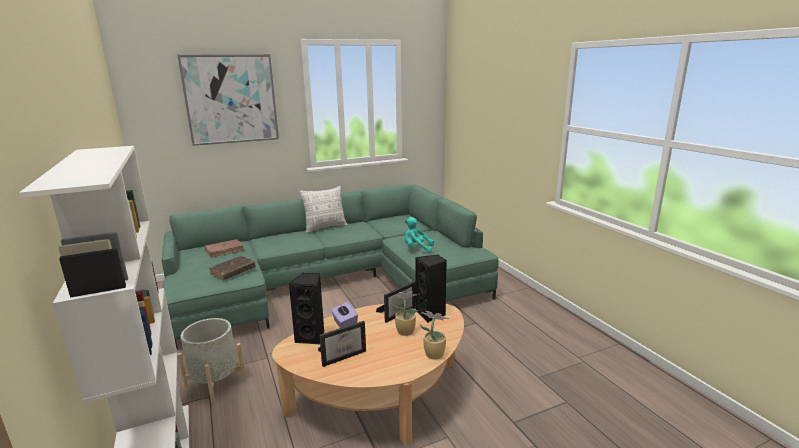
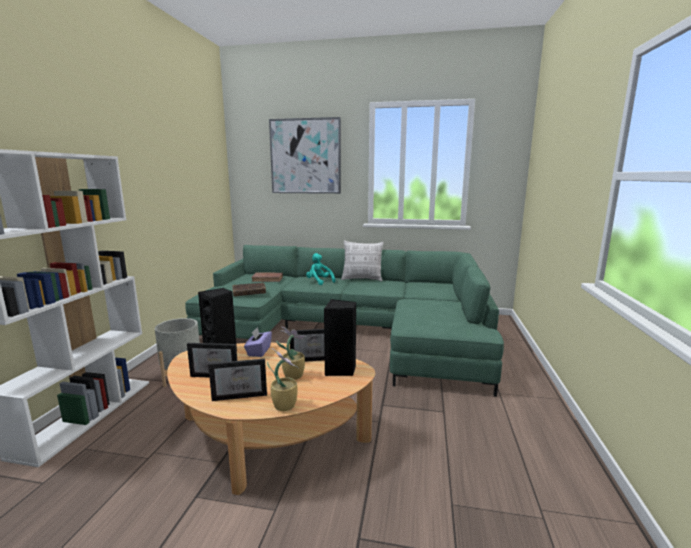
camera: 35 degrees right, 5 degrees down
(390, 361) = (241, 394): none -> picture frame
(416, 249) = (416, 312): turquoise plush toy -> turquoise plush toy (319, 282)

